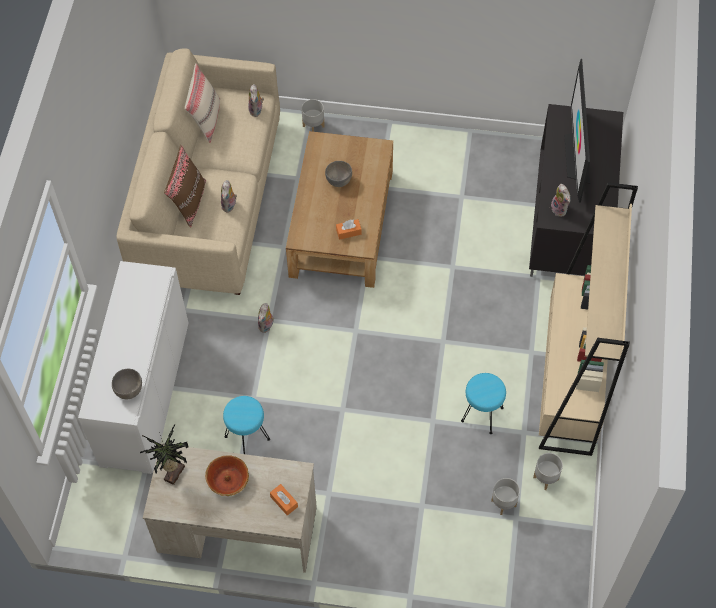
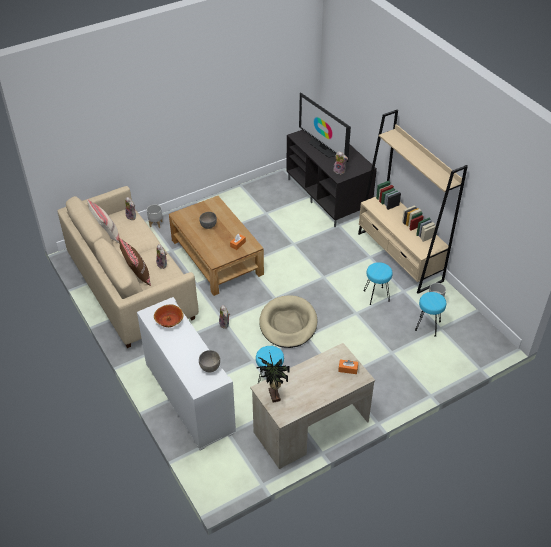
camera: 40 degrees left, 15 degrees down
(228, 480) = (307, 379): bowl -> bowl (169, 321)
(337, 377) = (288, 324): none -> beige dog bed
(504, 503) = (428, 326): grey planter -> turquoise stool

